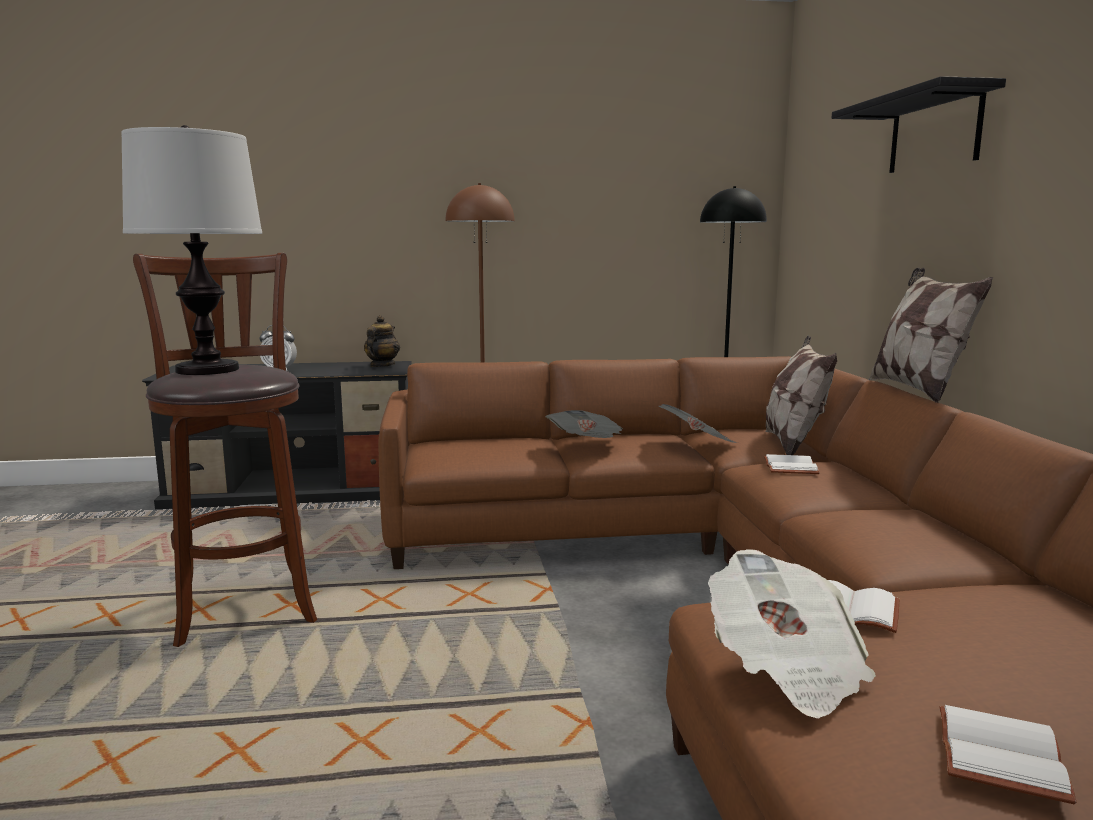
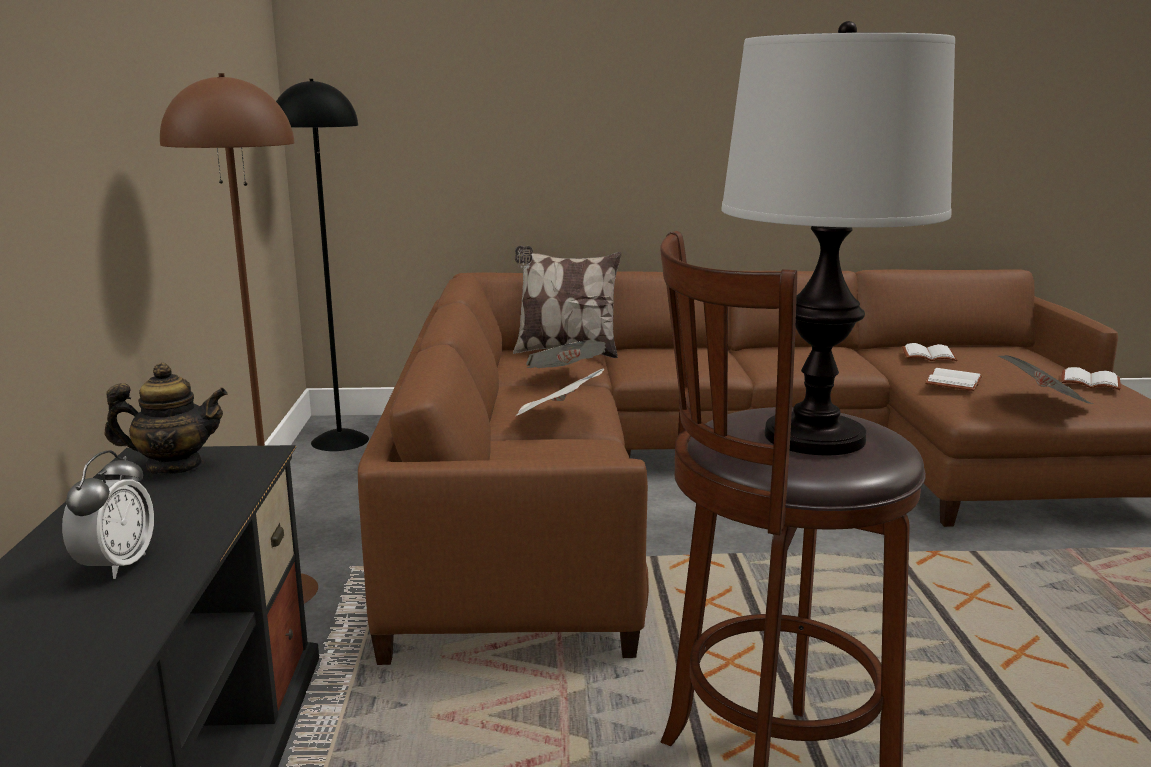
camera: 85 degrees left, 5 degrees up
(382, 366) = (174, 466): teapot -> teapot turned 150 degrees clockwise
(788, 467) = (650, 359): white book -> white book (928, 356)
(917, 389) = (651, 269): pillow -> none
(934, 132) = (595, 49): black shelf -> none

